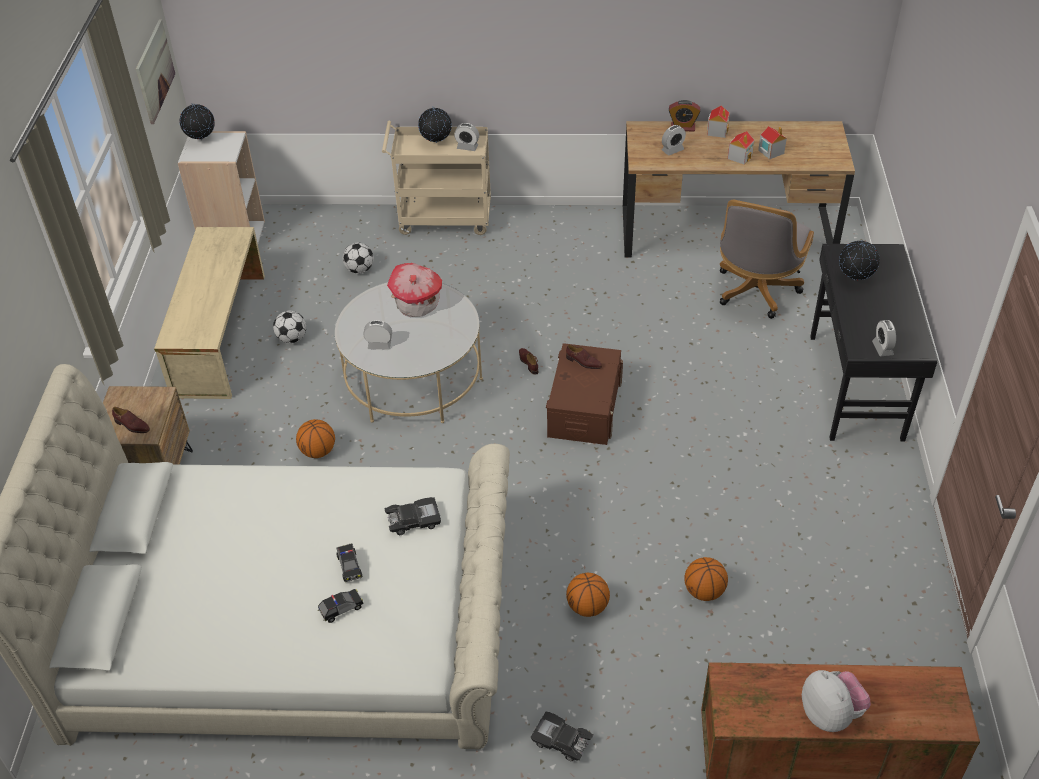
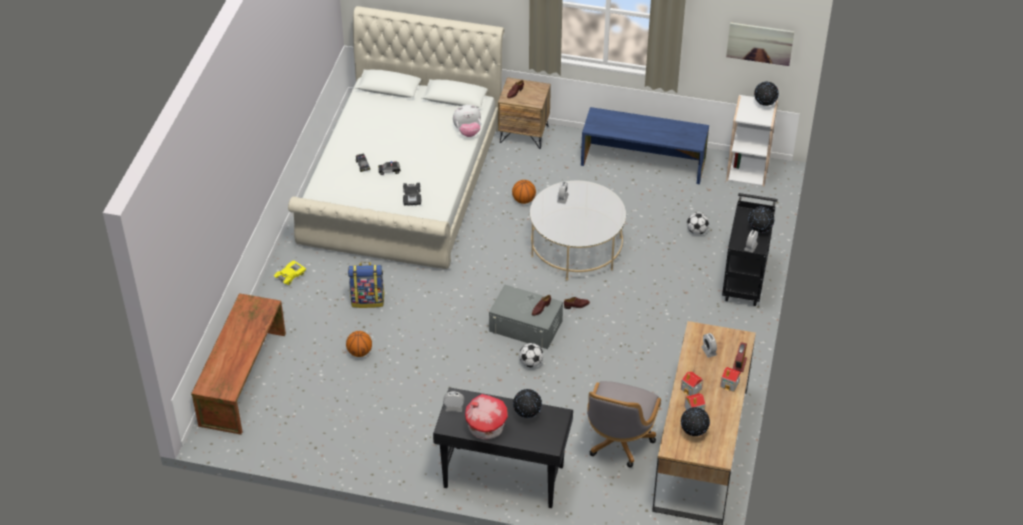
camera: 100 degrees right, 0 degrees up
(218, 333) = (644, 161): beige bench -> blue bench
(292, 338) = (630, 194): football -> football (531, 363)
(417, 304) = (597, 219): toy house -> toy house (485, 428)
(442, 223) = (744, 280): beige cart -> black cart
(561, 741) = (290, 275): black toy car -> yellow toy car
(584, 407) = (526, 326): brown storage box -> grey storage box
(587, 607) = (368, 300): basketball -> backpack
(755, 295) = (617, 446): grey office chair -> grey office chair turned 105 degrees counterclockwise
(806, 149) = (693, 433): none -> globe
(830, 714) = (231, 339): plush toy -> plush toy (468, 132)

